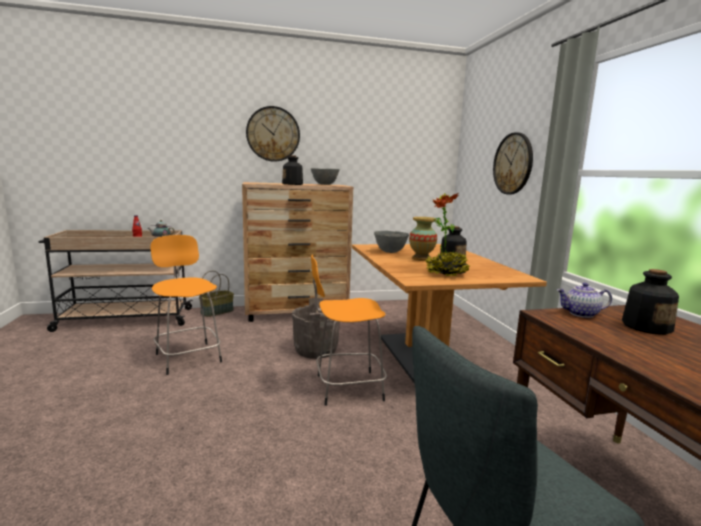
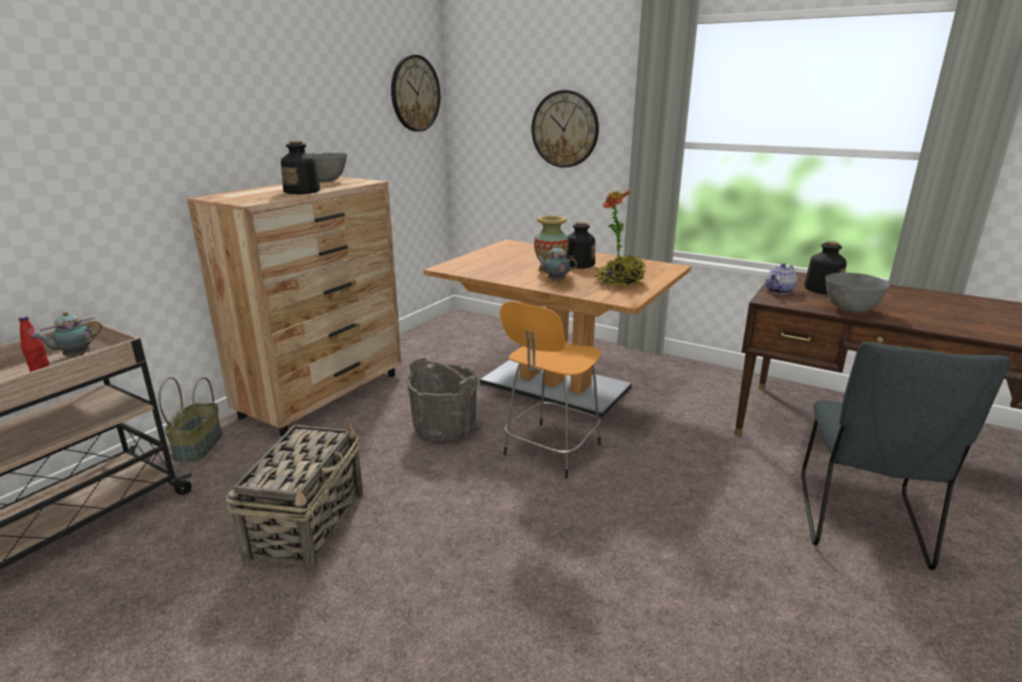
camera: 45 degrees left, 10 degrees up
(188, 357) = (308, 524): orange stool -> basket
(273, 134) = (215, 98): wall clock -> wall clock (415, 93)
(390, 252) = (496, 269): grey bowl -> grey bowl (850, 310)
(405, 263) = (555, 280): none -> teapot

